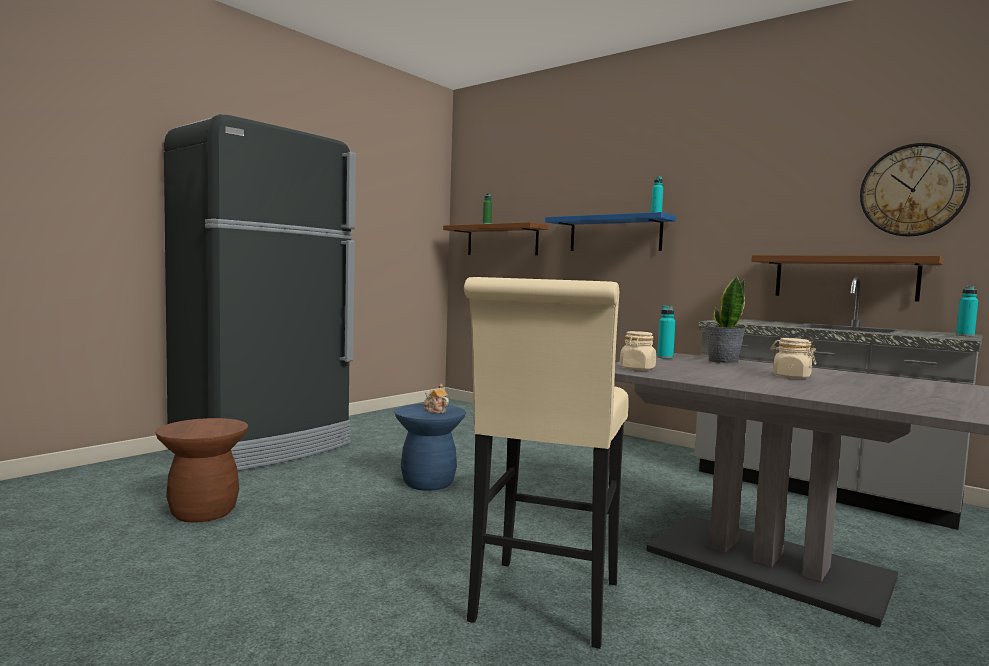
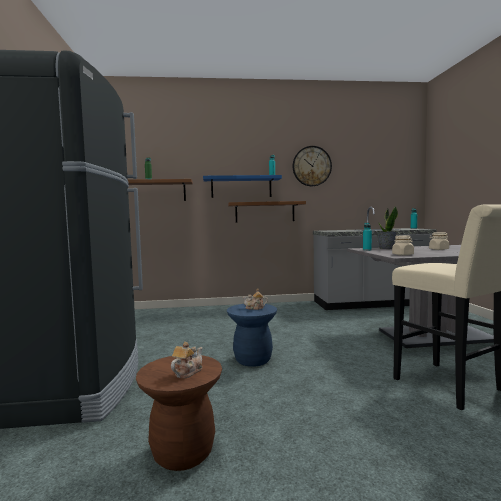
camera: 45 degrees left, 0 degrees up
(199, 429) = (187, 372): none -> teapot
(844, 277) = (358, 207): brown shelf -> brown shelf (265, 212)
(913, 190) = (381, 169): wall clock -> wall clock (311, 166)

